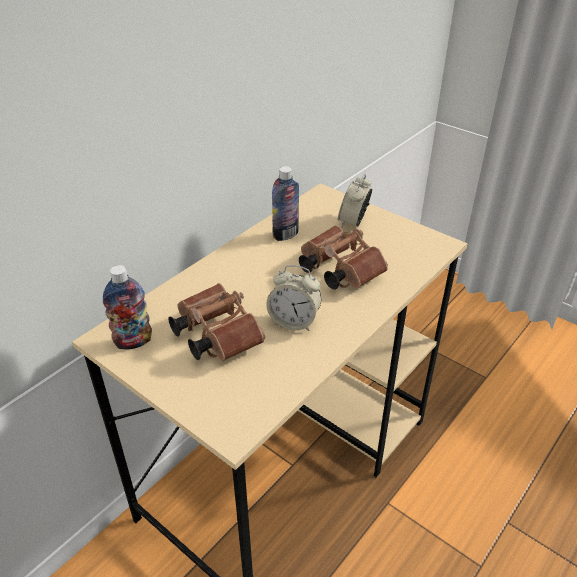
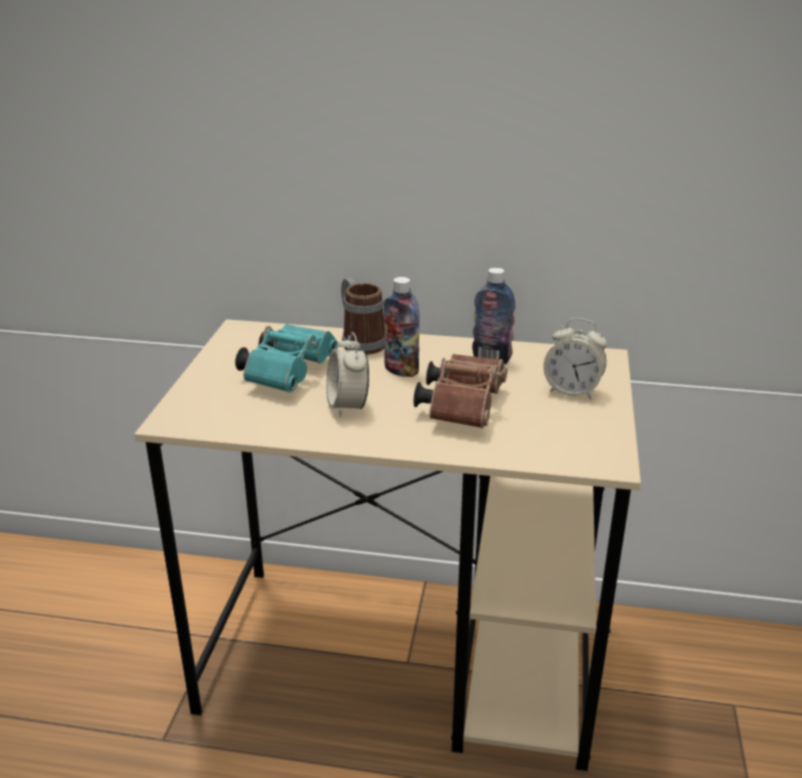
camera: 60 degrees right, 10 degrees down
(133, 341) = (247, 341): bottle -> bottle (401, 370)
(200, 281) = (360, 341): none -> mug
(215, 335) = (289, 373): brown binoculars -> turquoise binoculars
(353, 222) = (572, 391): alarm clock -> alarm clock turned 150 degrees counterclockwise

